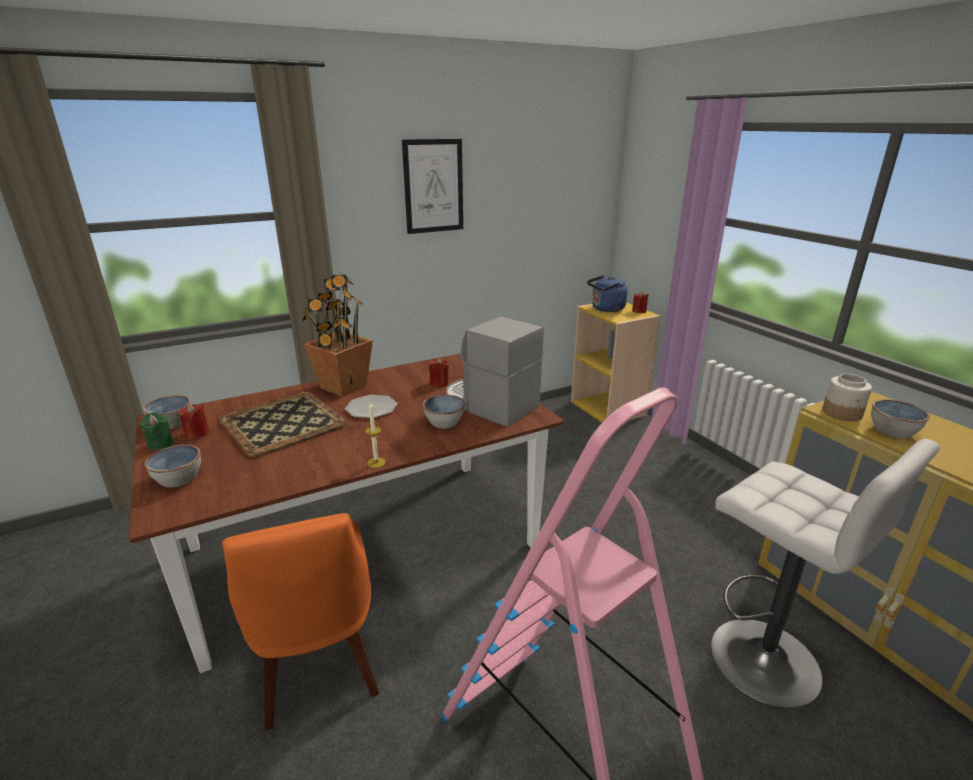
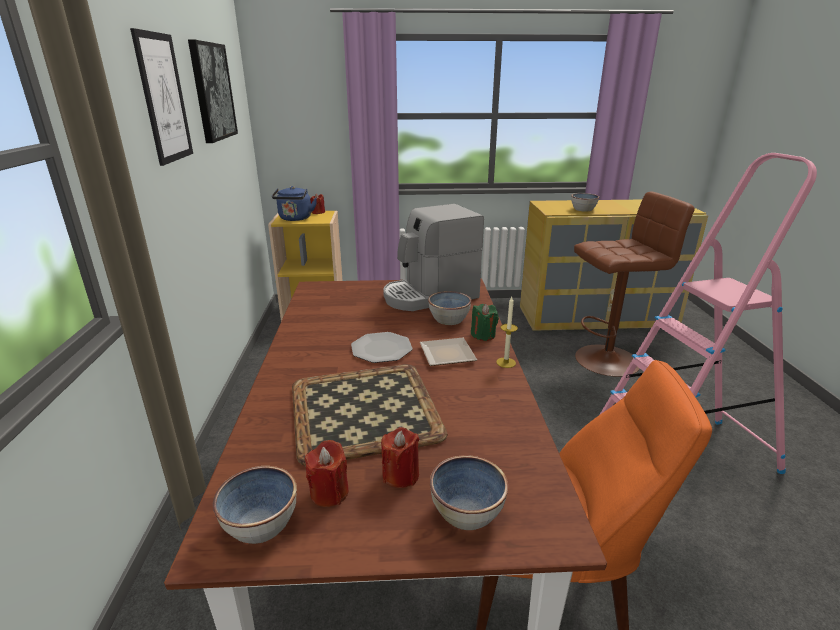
camera: 65 degrees left, 0 degrees up
(160, 445) = (336, 537): green candle -> green candle (483, 335)
(342, 387) = (302, 358): potted plant -> none
(378, 435) = (448, 353): none -> plate
(439, 383) = (360, 307): red candle -> red candle (400, 475)
(529, 180) = (212, 92): none -> picture
(765, 662) = (608, 360): white stool -> brown stool
(842, 413) = (558, 211): jar -> none

